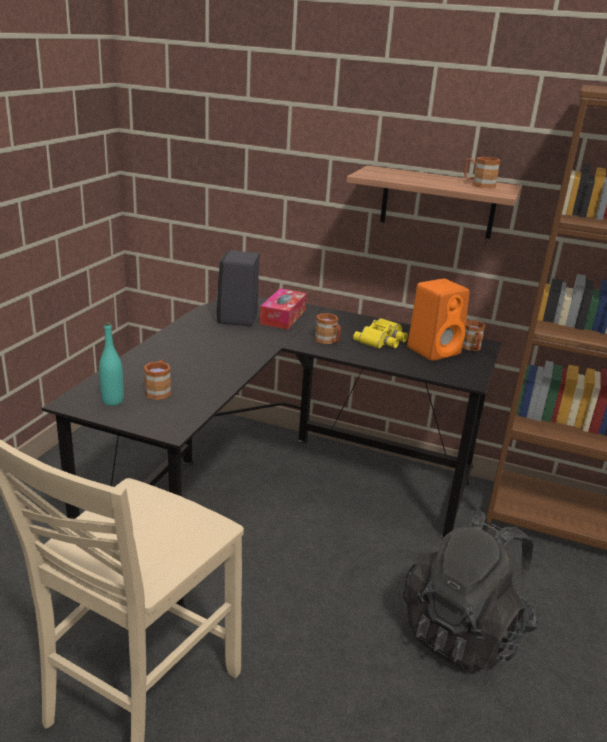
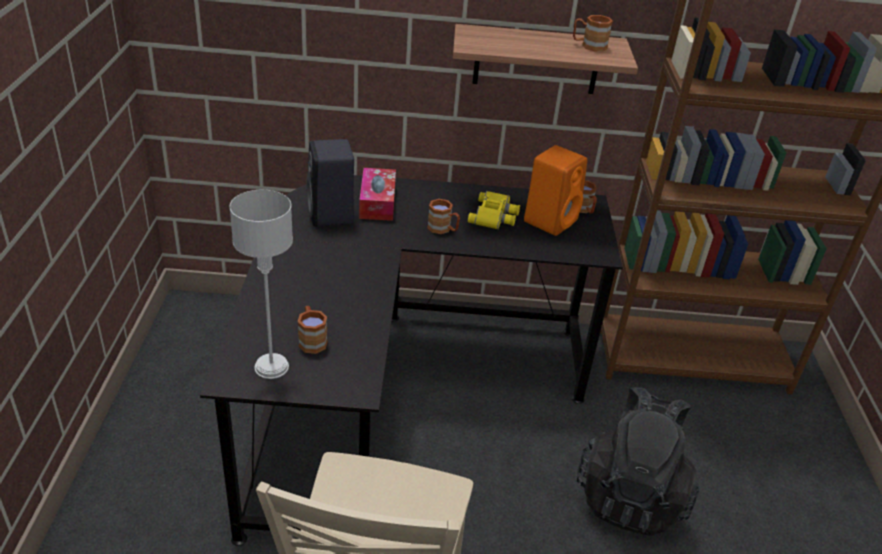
camera: 20 degrees left, 10 degrees up
(112, 401) = (272, 366): turquoise bottle -> grey table lamp

